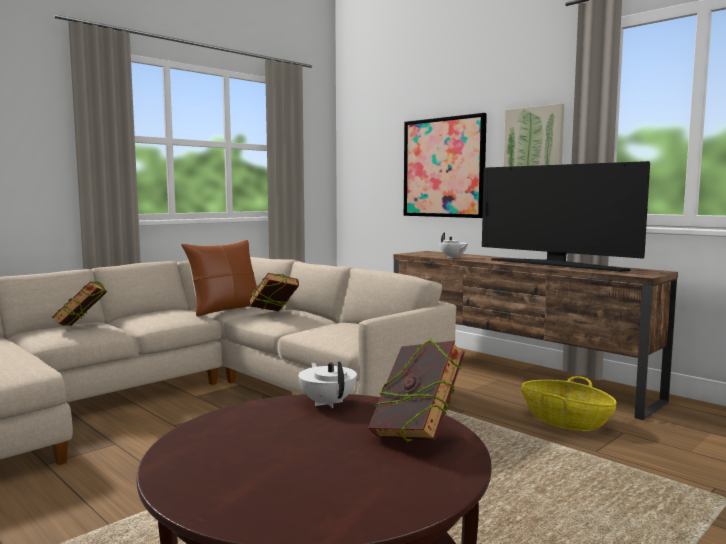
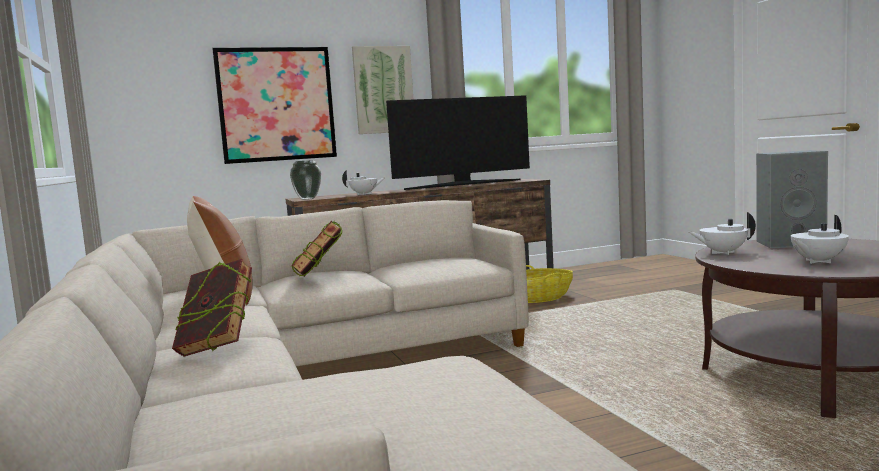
camera: 65 degrees left, 0 degrees up
(252, 446) = (817, 261): none -> white teapot
(413, 253) = (308, 199): none -> vase
(416, 436) = (791, 243): book -> grey speaker

